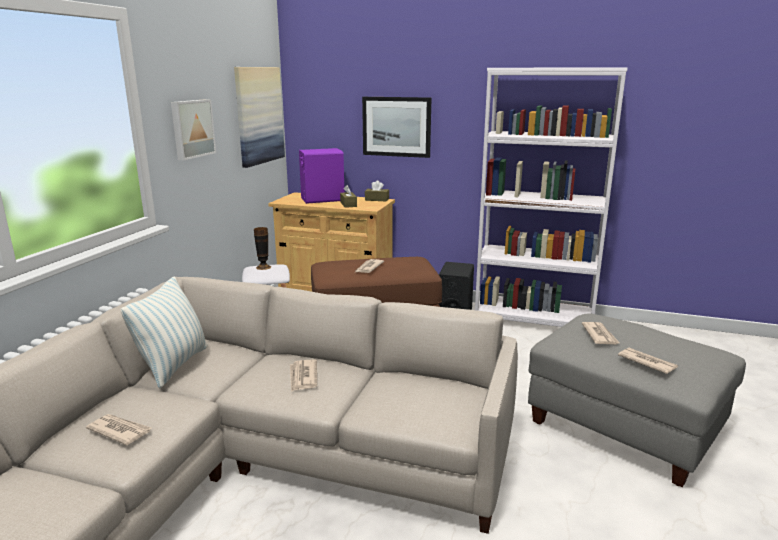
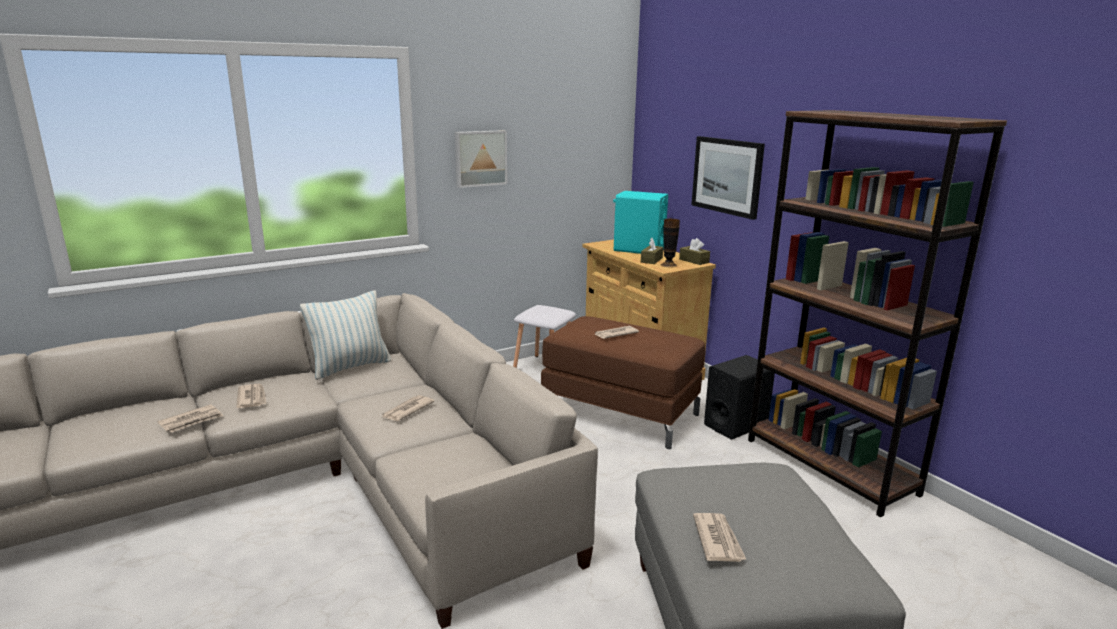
camera: 40 degrees right, 0 degrees up
(259, 115) = (587, 149): picture -> none
(263, 267) = (546, 308): vase -> vase (668, 265)
(322, 199) = (638, 250): purple speaker -> turquoise speaker
(533, 320) = (830, 466): white bookcase -> brown bookcase
(599, 335) = (727, 489): newspaper -> newspaper (192, 421)

